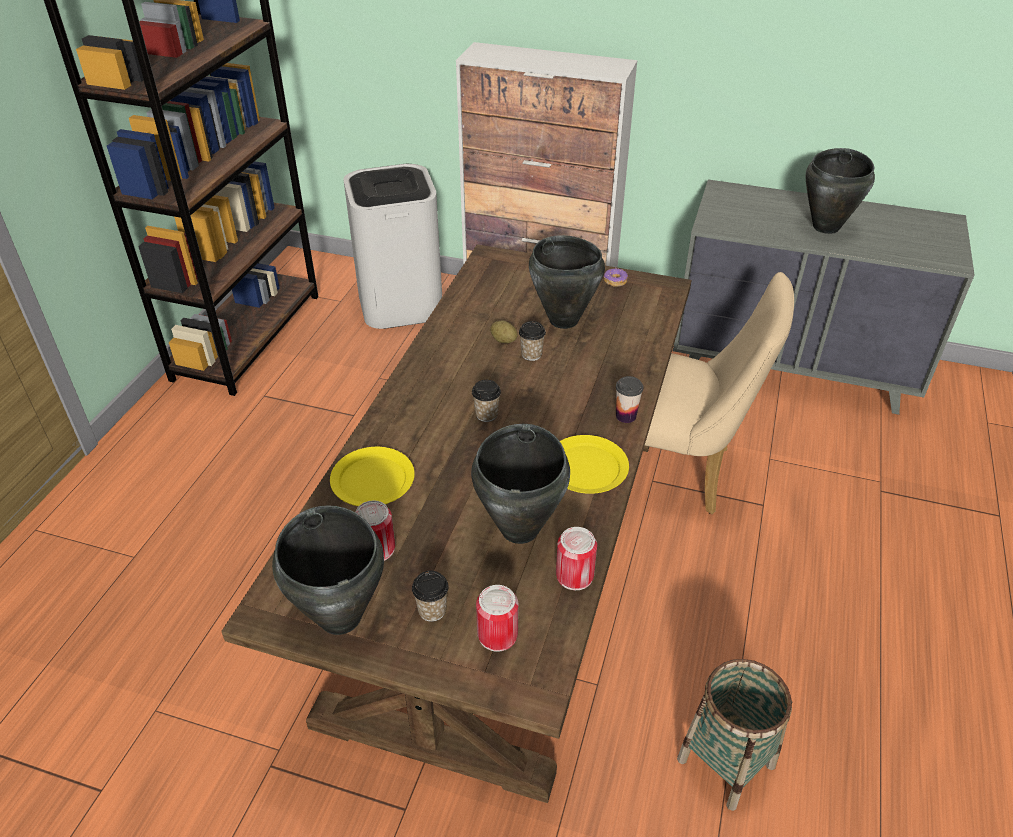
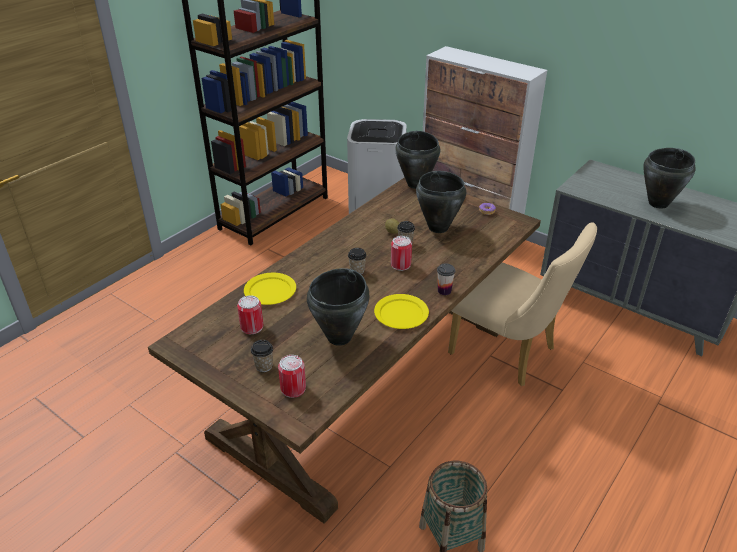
camera: 20 degrees right, 5 degrees down
(341, 616) = (213, 356): black cooking pot -> black cooking pot (416, 184)
(574, 575) = (357, 370): can -> can (400, 264)

